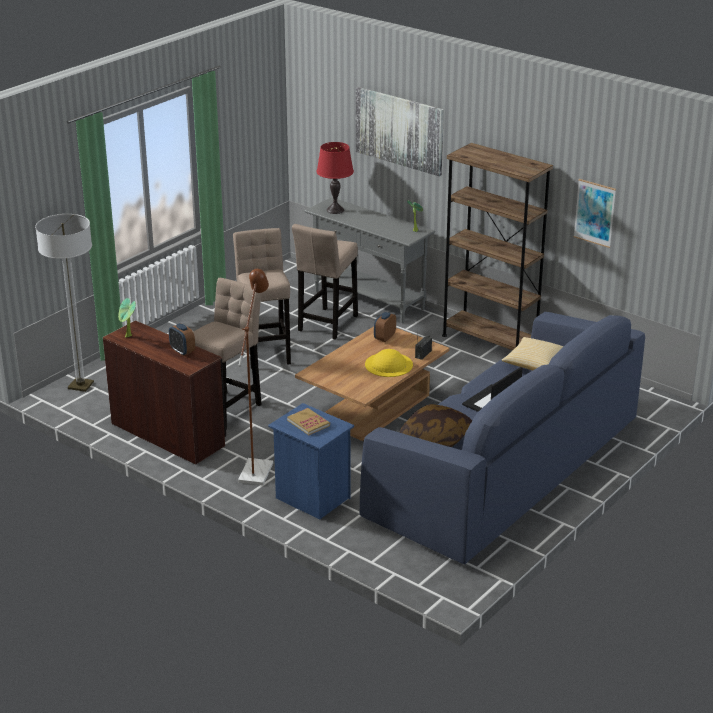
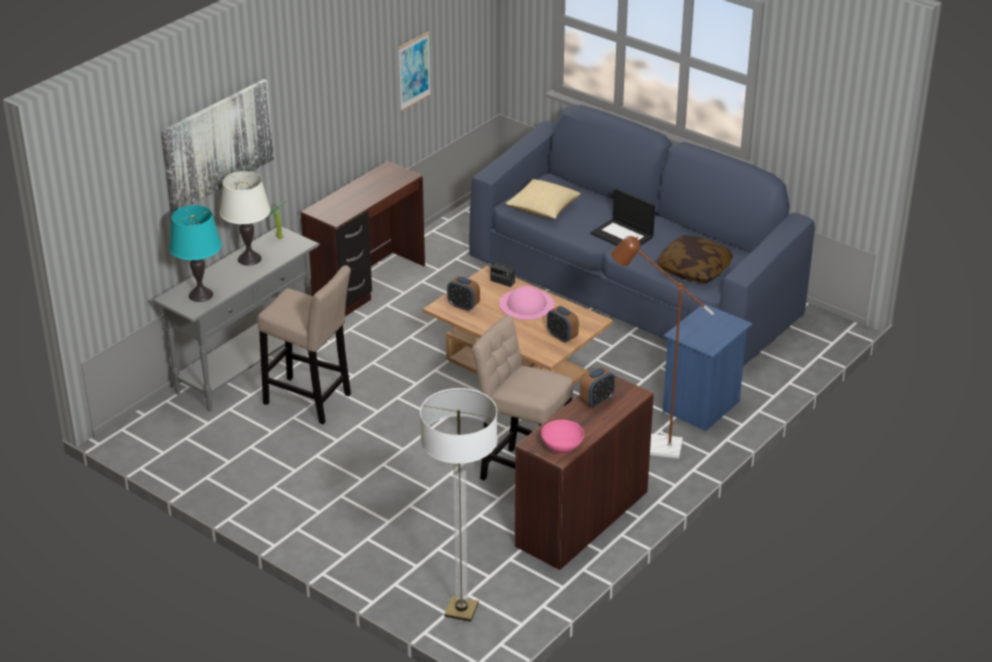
camera: 90 degrees left, 5 degrees up
(128, 337) = (562, 446): potted plant -> pink bowl
(265, 351) = (375, 449): beige stool -> none
(308, 423) = (705, 330): book -> none
(335, 210) = (200, 295): red table lamp -> turquoise table lamp
(338, 379) = (562, 337): none -> alarm clock
(384, 222) = (249, 259): none -> white table lamp
(389, 364) = (526, 304): yellow hat -> pink hat
(489, 341) = (368, 285): brown bookcase -> brown desk

